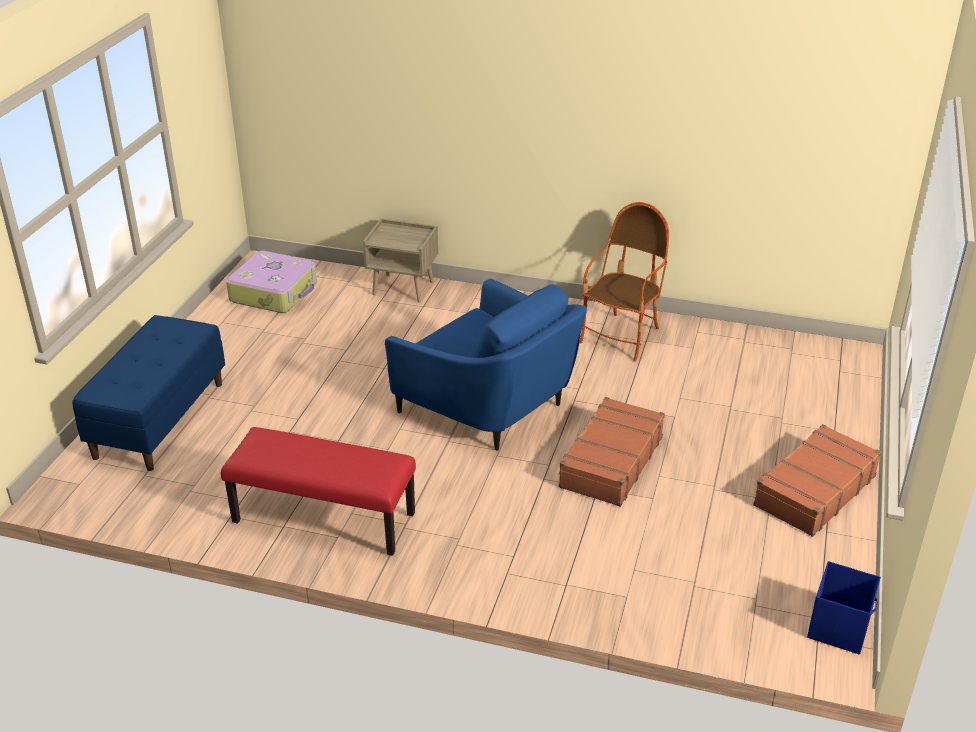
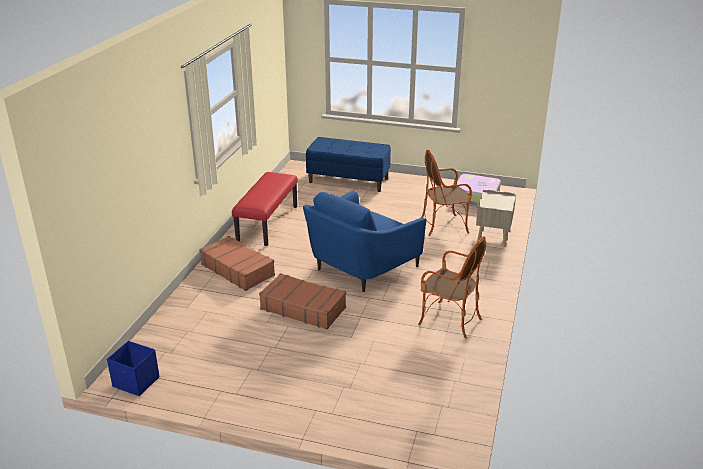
camera: 90 degrees right, 5 degrees down
(363, 326) = (443, 226): none -> armchair
(813, 491) = (263, 391): brown suitcase -> brown suitcase (238, 270)

